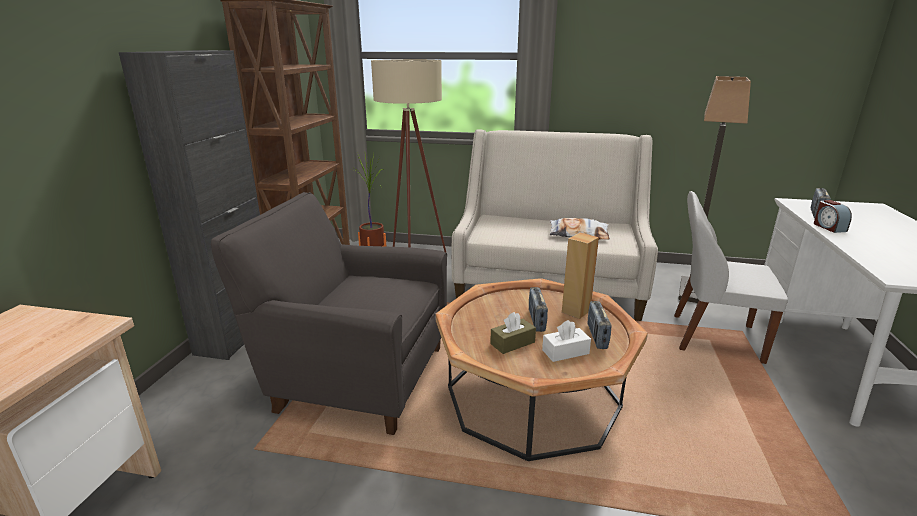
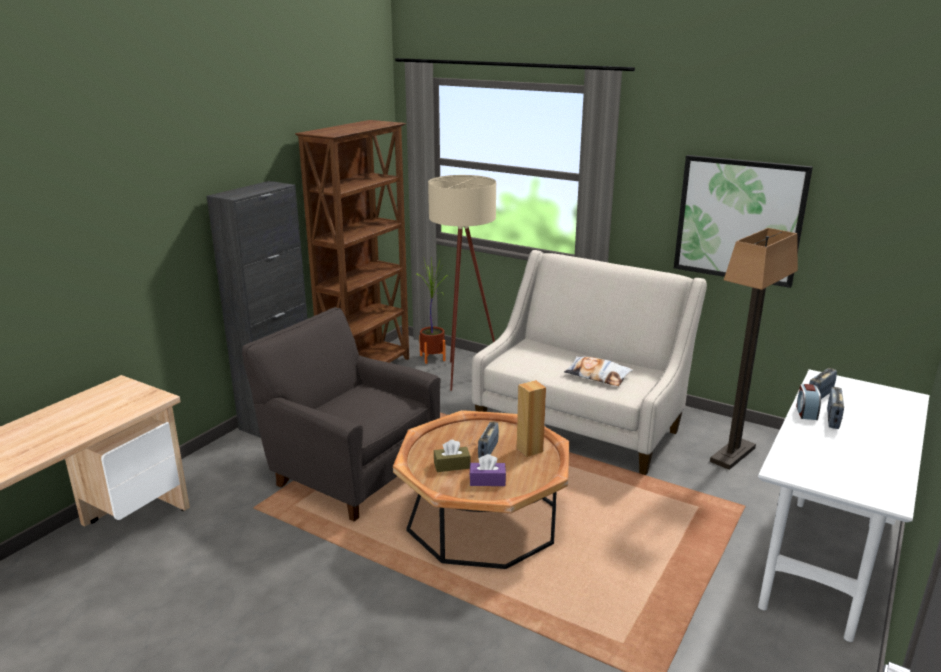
camera: 20 degrees right, 0 degrees up
(565, 352) = (487, 480): white tissue box -> purple tissue box
(597, 336) = (525, 474): radio -> radio (832, 419)
(670, 80) = (739, 220): none -> picture
(712, 337) = (706, 505): white chair -> none

